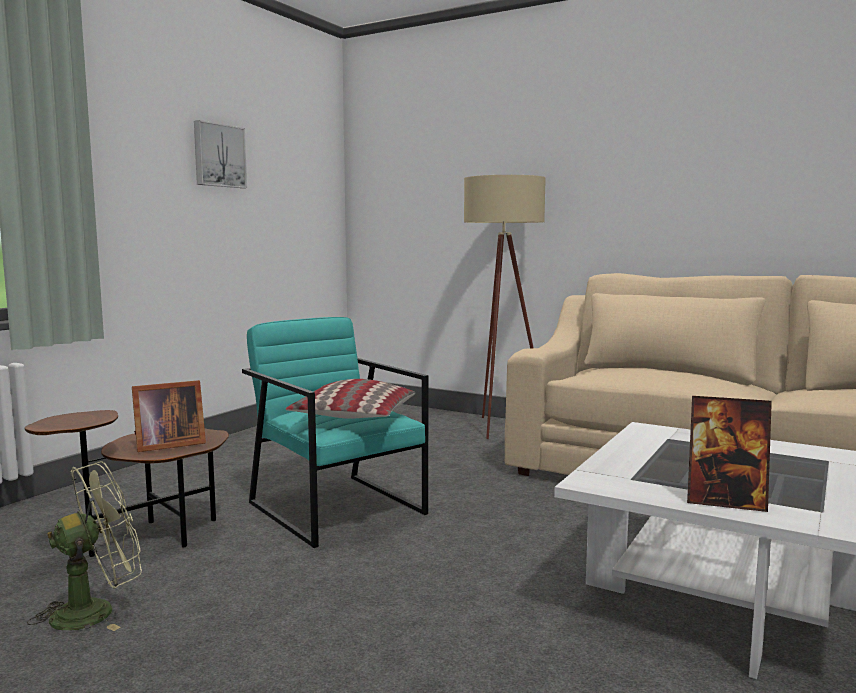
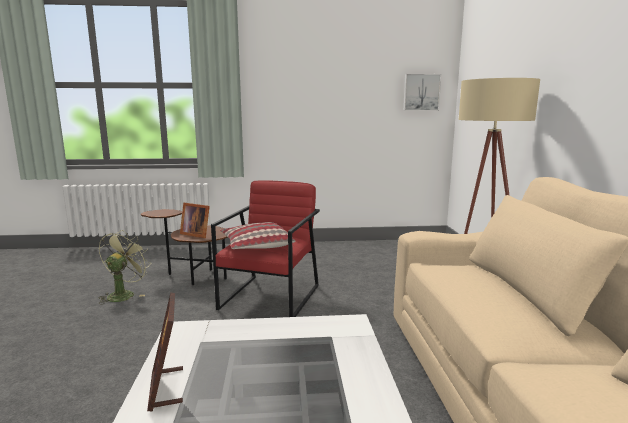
camera: 55 degrees right, 5 degrees up
(96, 610) = (124, 294): green fan -> green fan turned 90 degrees counterclockwise
(218, 155) = (335, 76): picture -> picture (421, 92)
(337, 508) = (271, 297): turquoise armchair -> red armchair

